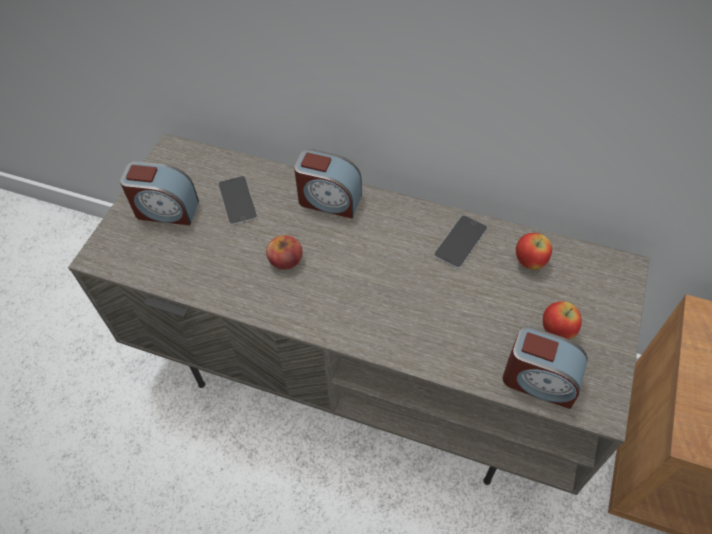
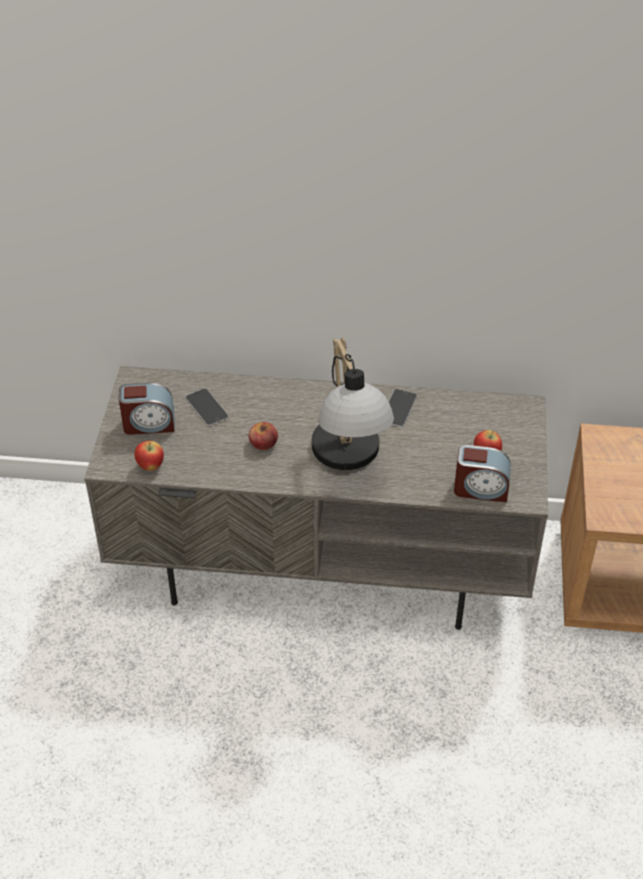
camera: 15 degrees left, 10 degrees down
(329, 200) = (283, 395): alarm clock -> none
(381, 302) = (349, 460): none -> table lamp
(529, 262) = (455, 413): apple -> apple (150, 466)

